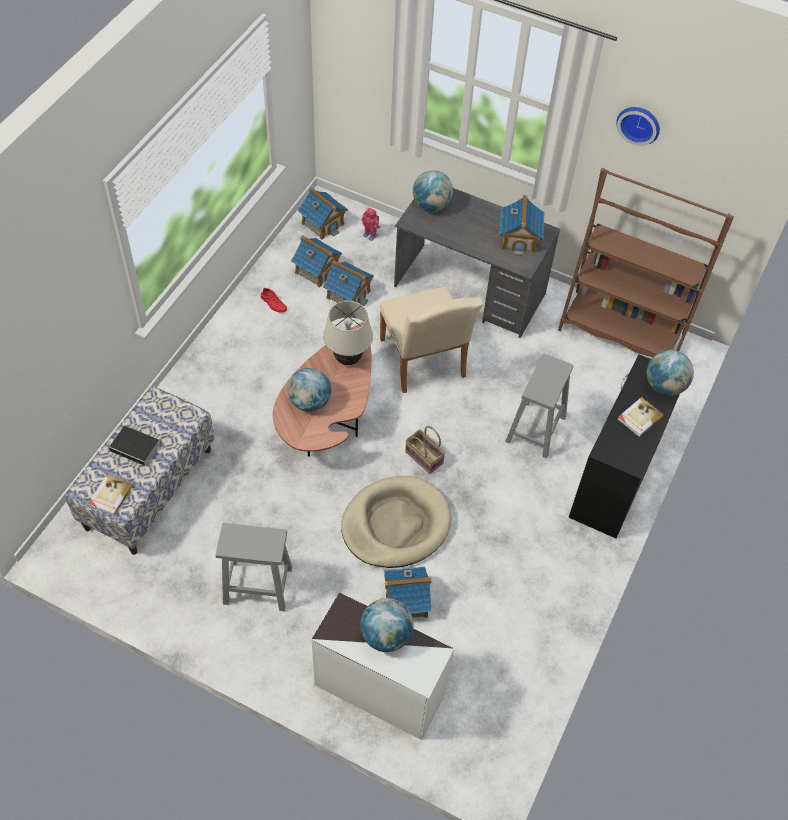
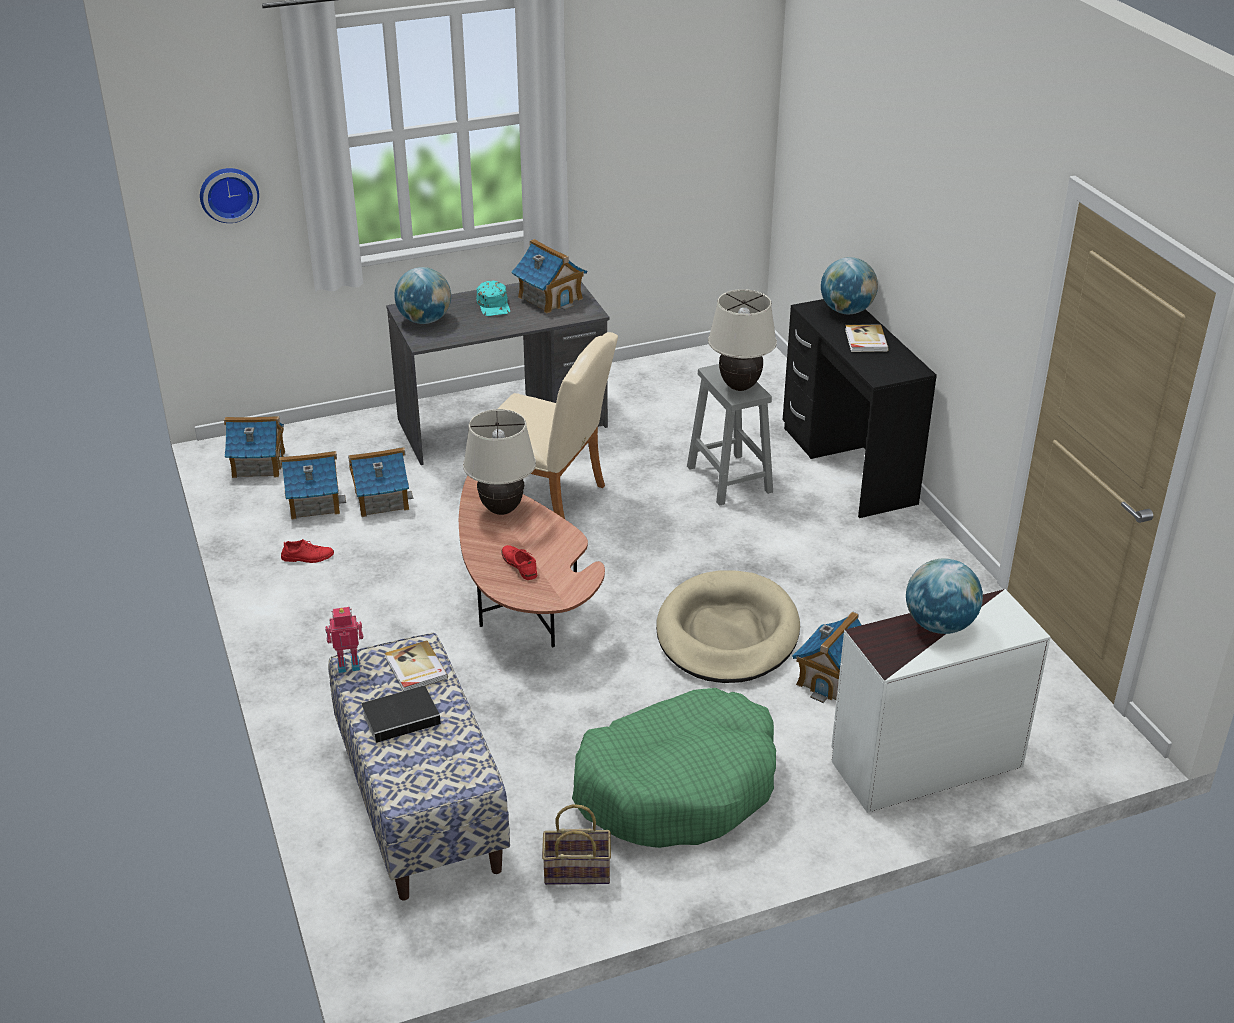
camera: 45 degrees left, 20 degrees down
(110, 495) = (444, 778): book -> book (415, 669)
(256, 585) = (678, 786): grey stool -> green dog bed
(309, 402) = (519, 565): globe -> red shoe
(370, 235) = (328, 443): toy robot -> toy robot (348, 664)
(425, 457) = (669, 566): basket -> basket (579, 870)
(482, 221) = (494, 305): none -> turquoise cap
(545, 385) = (739, 386): none -> beige table lamp
(621, 332) = (686, 370): brown bookcase -> none
(639, 123) = (618, 81): wall clock -> wall clock (228, 193)

